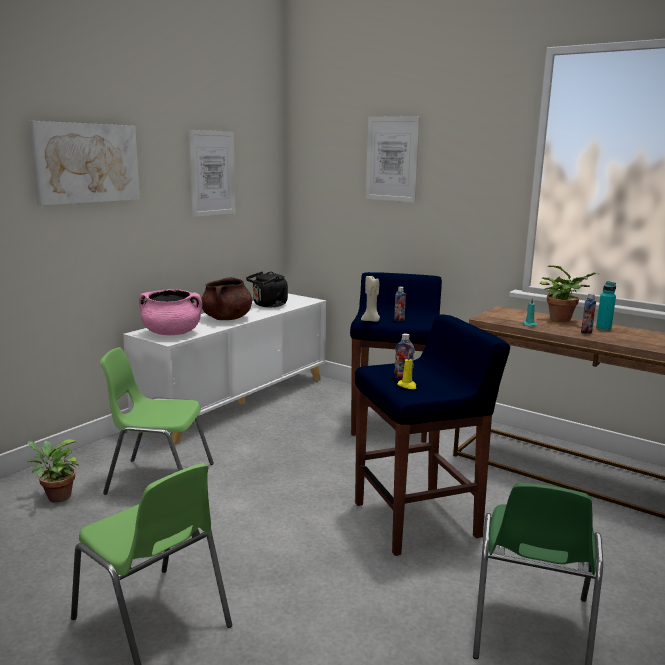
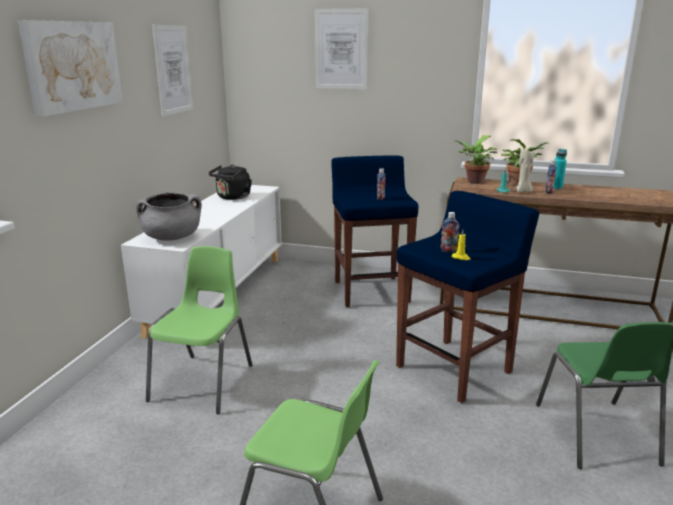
camera: 20 degrees left, 5 degrees up
(56, 497) = (113, 423): potted plant -> potted plant (473, 182)
(159, 478) = (204, 382): green chair -> green chair turned 120 degrees clockwise
(172, 333) = (172, 237): pink cooking pot -> grey cooking pot
(227, 318) = (209, 215): brown cooking pot -> none
(371, 321) = (359, 202): beige candle -> beige candle (523, 191)

